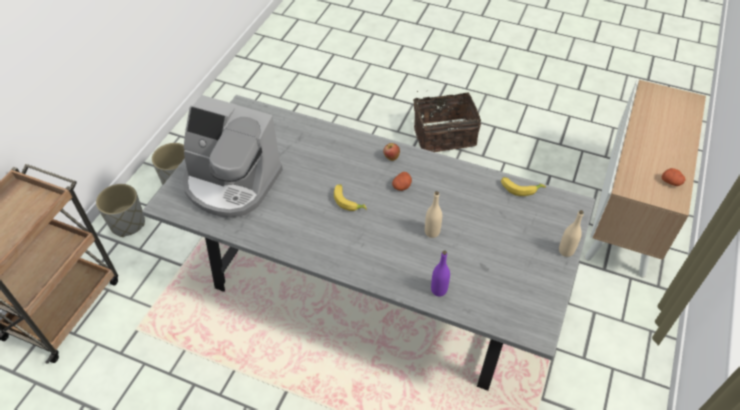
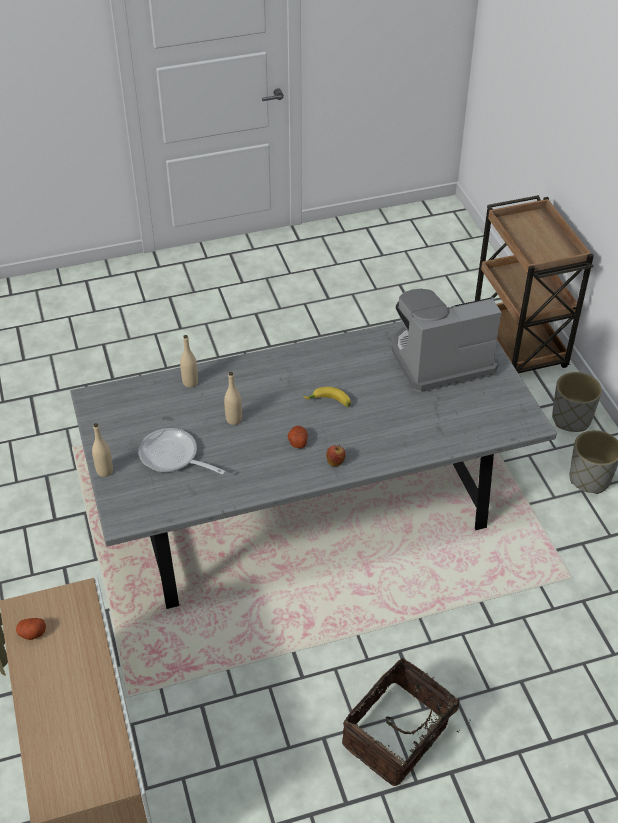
camera: 140 degrees right, 5 degrees down
(439, 290) = (190, 382): purple bottle -> beige bottle
(503, 230) = (173, 457): none -> frying pan
(520, 188) = (186, 506): banana -> none

